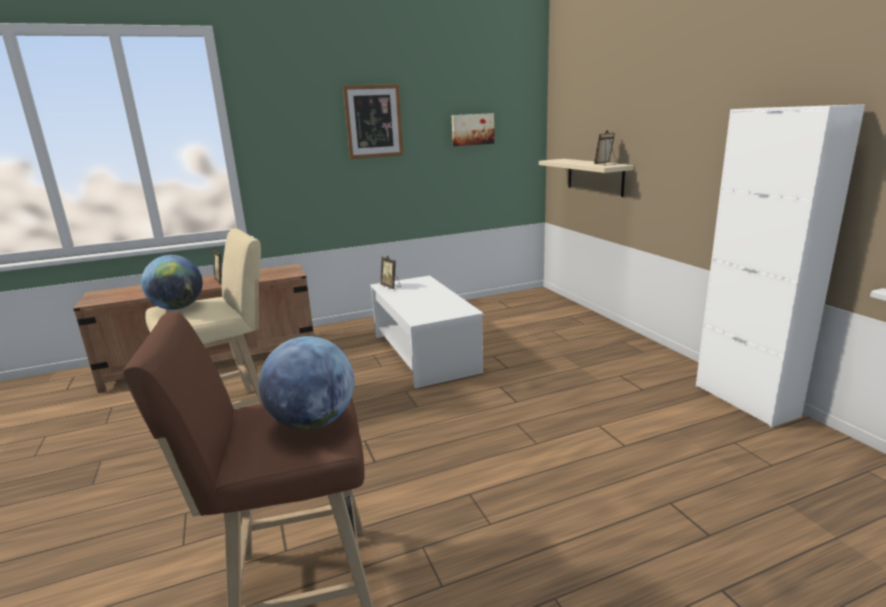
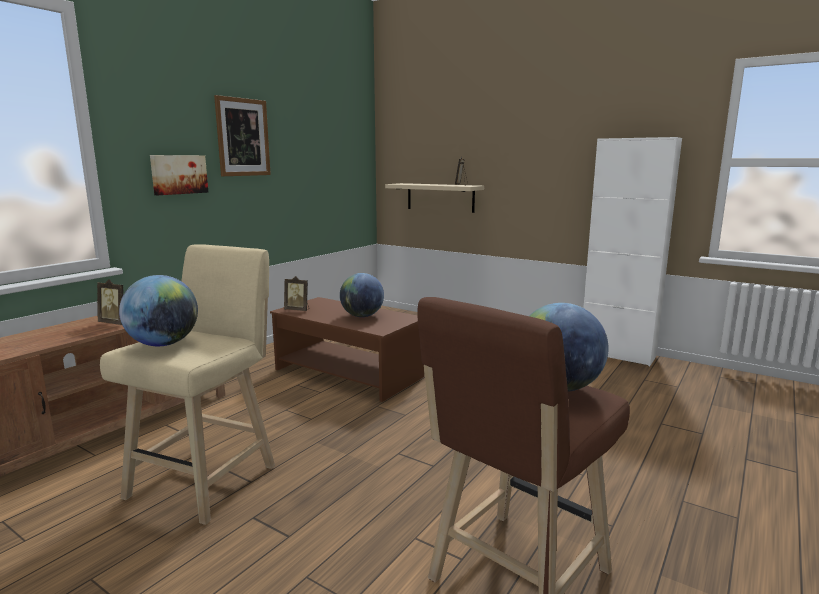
camera: 35 degrees left, 5 degrees down
(425, 353) = (349, 373): white coffee table -> brown coffee table
(429, 302) = (362, 316): none -> globe
(472, 129) = (324, 153): picture -> picture (178, 174)

